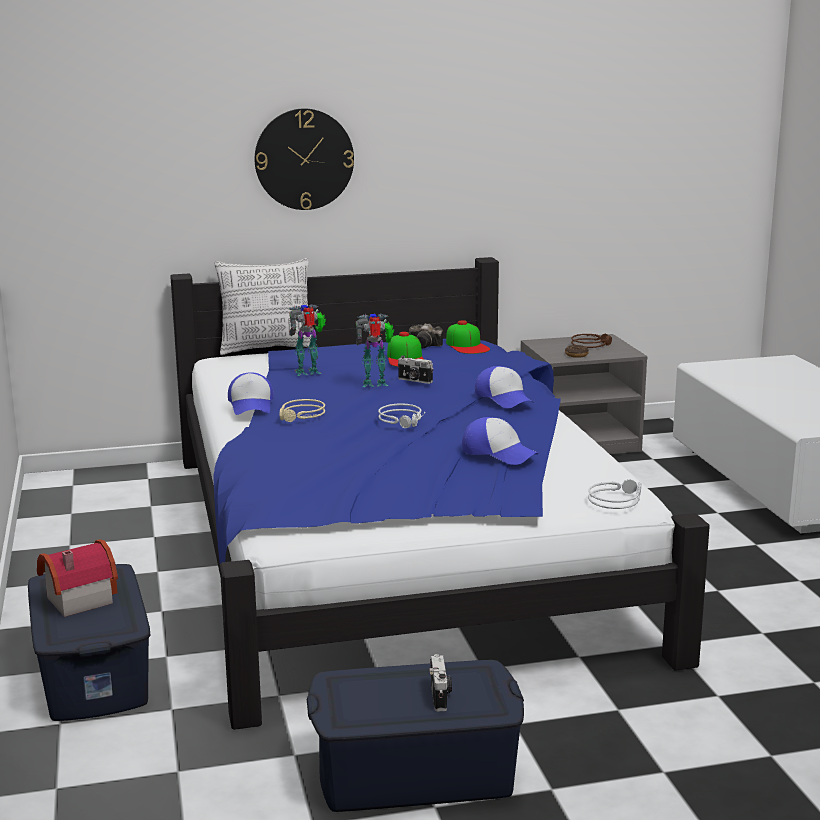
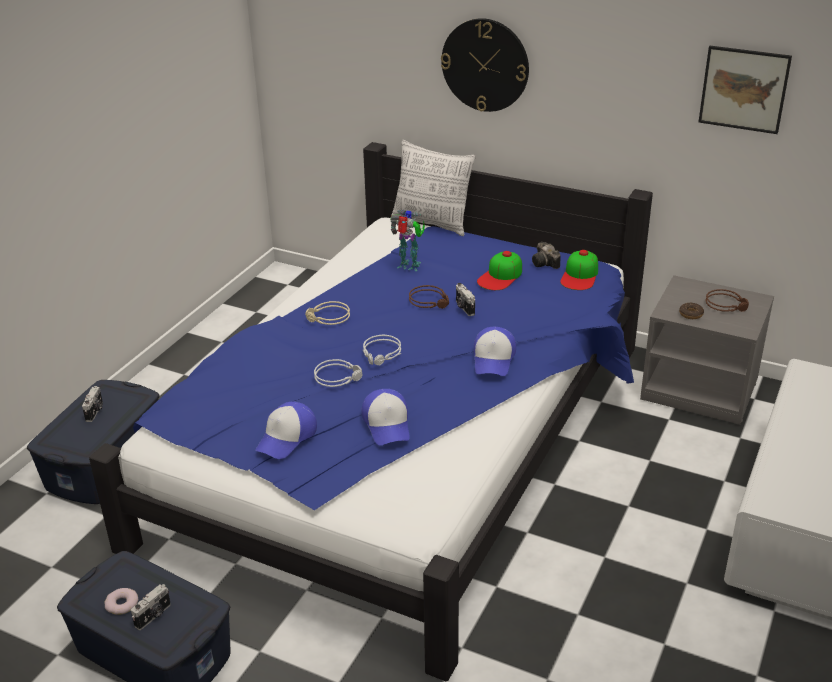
camera: 40 degrees right, 15 degrees up
(76, 599) = (95, 411): toy house -> camera
(251, 405) = (321, 290): cap -> cap (287, 438)
(376, 384) = (430, 301): toy robot -> brown headphones
(392, 704) = (122, 604): none -> donut
(561, 138) = (744, 89): none -> picture
(615, 500) = (403, 518): grey headphones -> grey headphones (338, 376)

